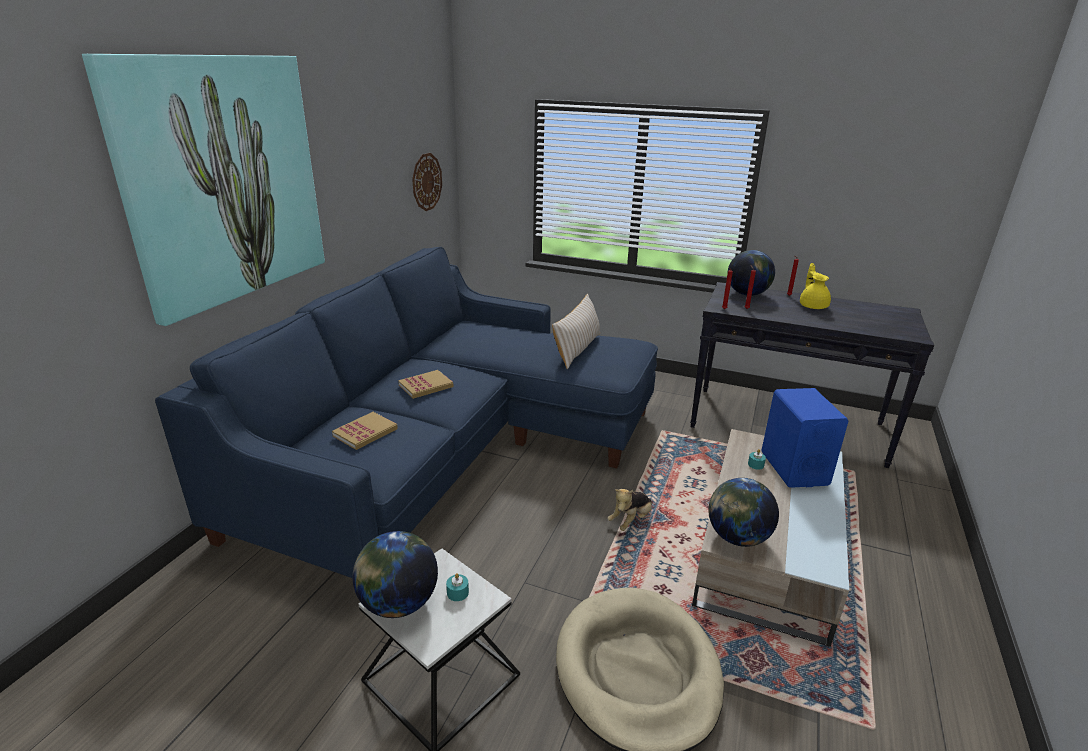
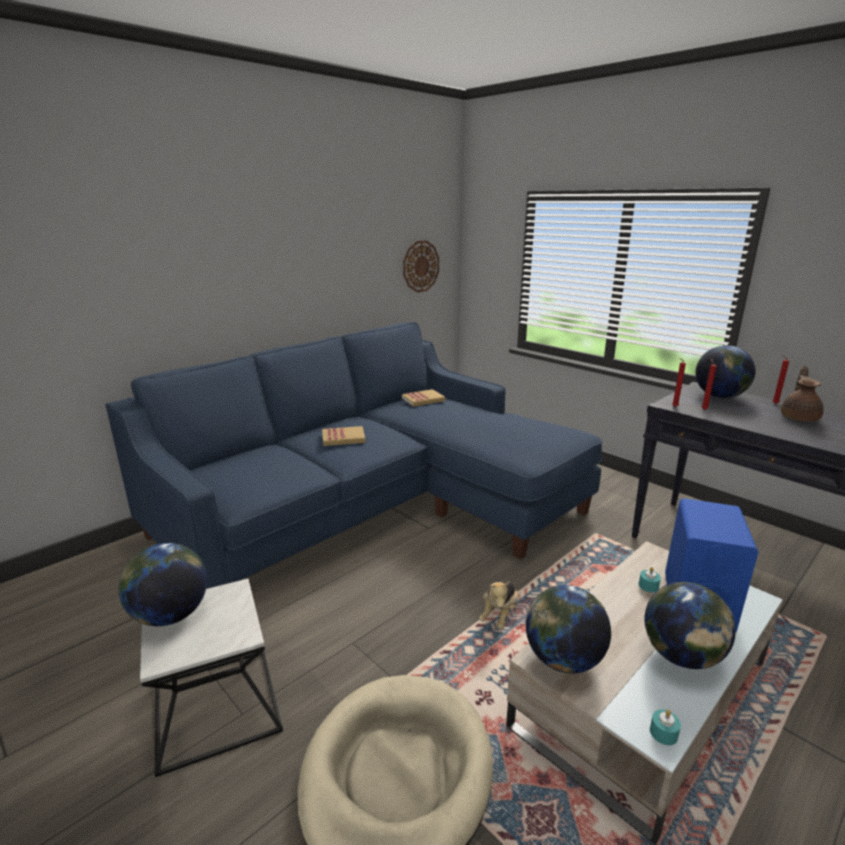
camera: 25 degrees right, 5 degrees down
(224, 181) = (195, 239): picture -> none
(365, 432) = (260, 465): book -> book (423, 399)
(457, 593) = (224, 622): turquoise candle -> turquoise candle (663, 733)
(577, 349) = (508, 429): beige pillow -> none
(630, 520) = (499, 614): plush toy -> plush toy turned 45 degrees counterclockwise
(808, 511) = (681, 656): none -> globe
(813, 306) = (799, 417): yellow teapot -> brown teapot

